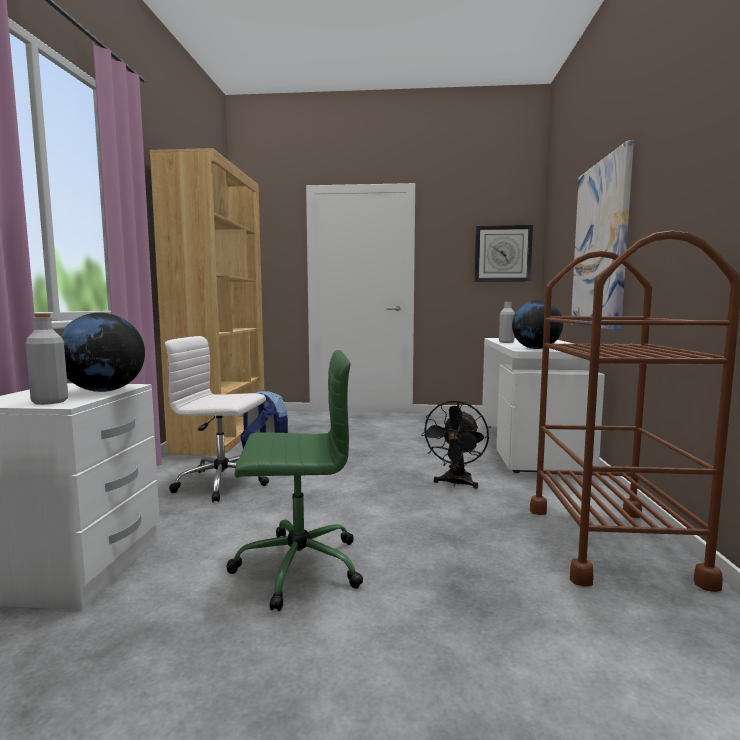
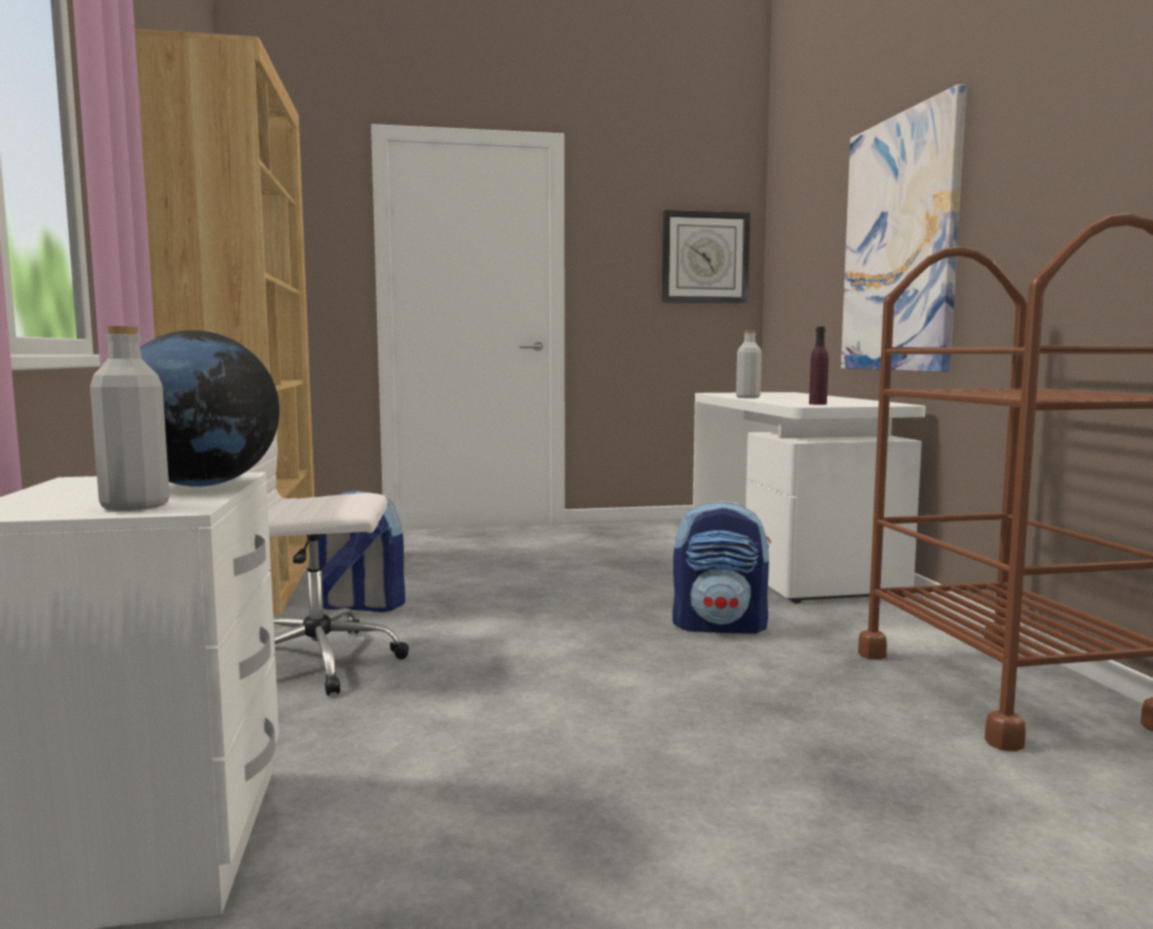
camera: 15 degrees left, 0 degrees up
(296, 566) = (568, 782): green office chair -> none
(456, 483) = (720, 626): black fan -> backpack
(536, 348) = (817, 404): globe -> purple bottle

